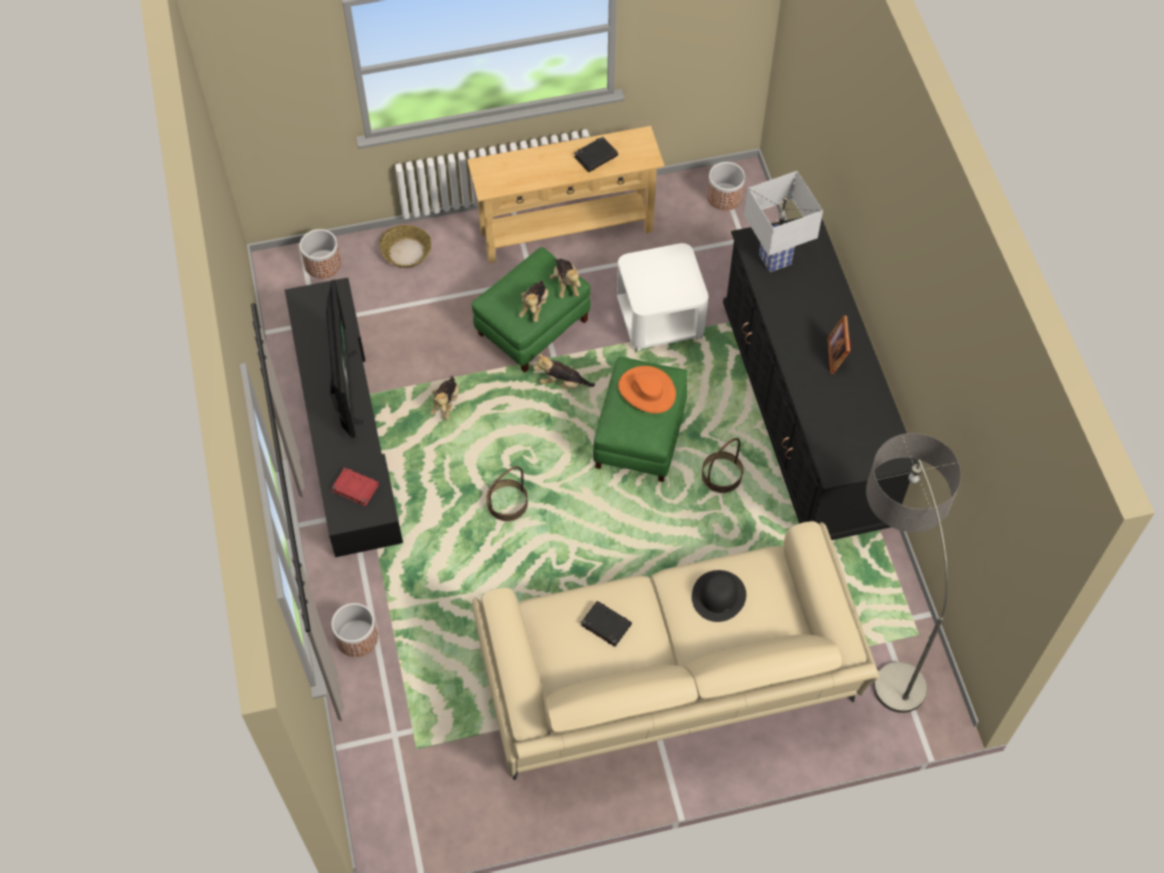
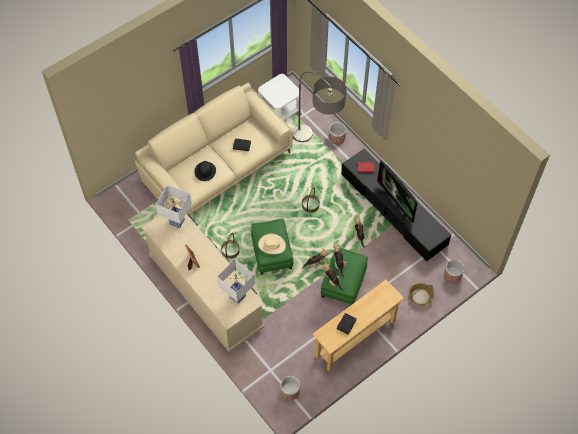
camera: 155 degrees right, 0 degrees up
(647, 391) = (271, 245): orange hat -> beige hat
(660, 318) = (289, 311): white side table -> white side table (280, 108)
(805, 415) = (206, 292): black dresser -> beige dresser
(838, 448) = (177, 222): none -> white table lamp
(879, 631) = (143, 215): floor lamp -> floor lamp (317, 150)

